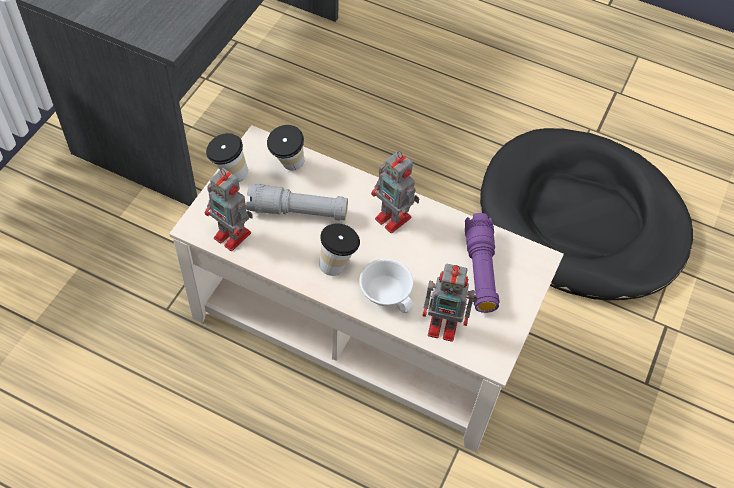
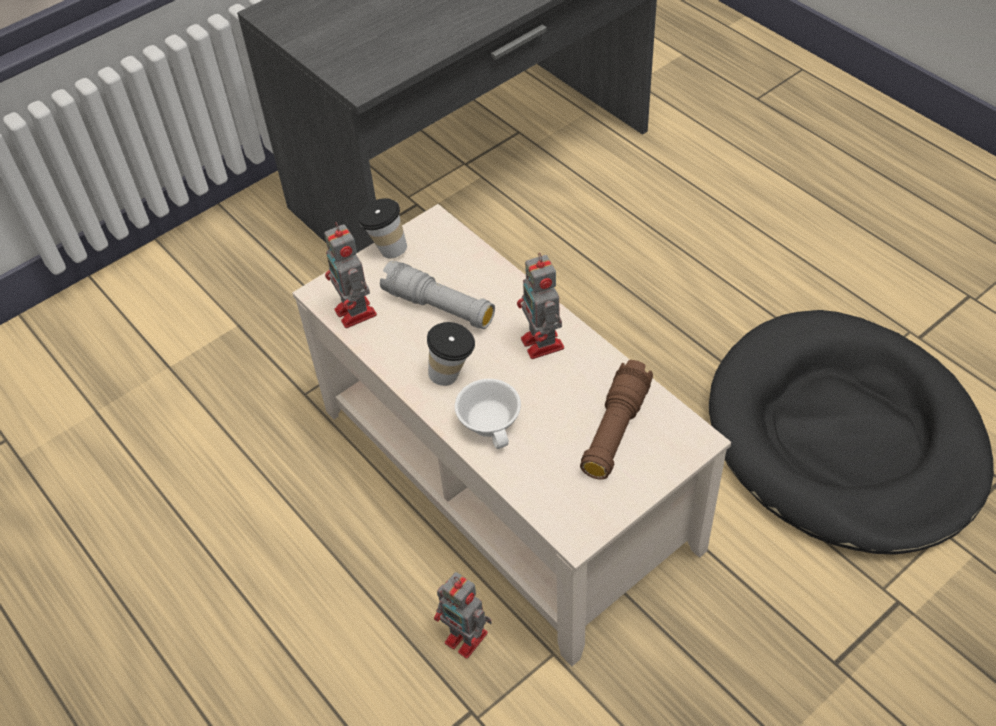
camera: 30 degrees right, 5 degrees down
(287, 167) = (453, 257): cup -> none
(445, 326) = (539, 478): toy robot -> toy robot (468, 639)
(480, 270) = (615, 430): purple flashlight -> brown flashlight

